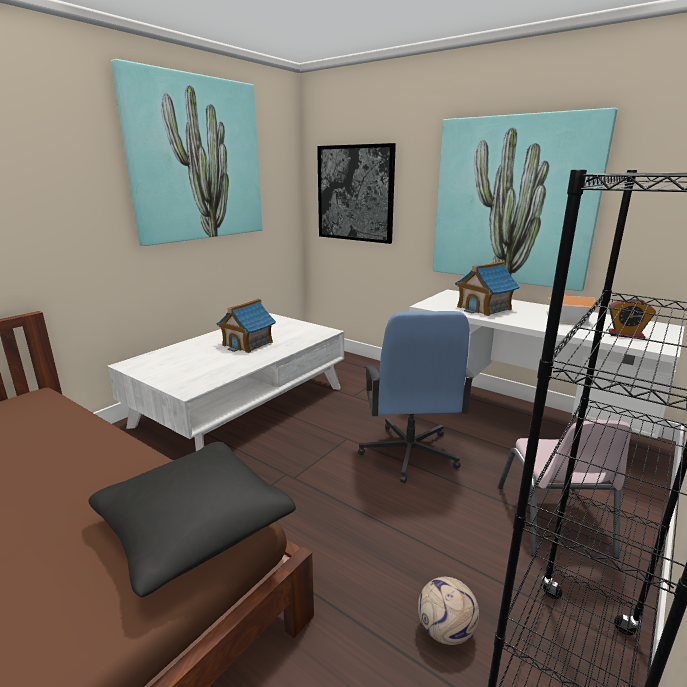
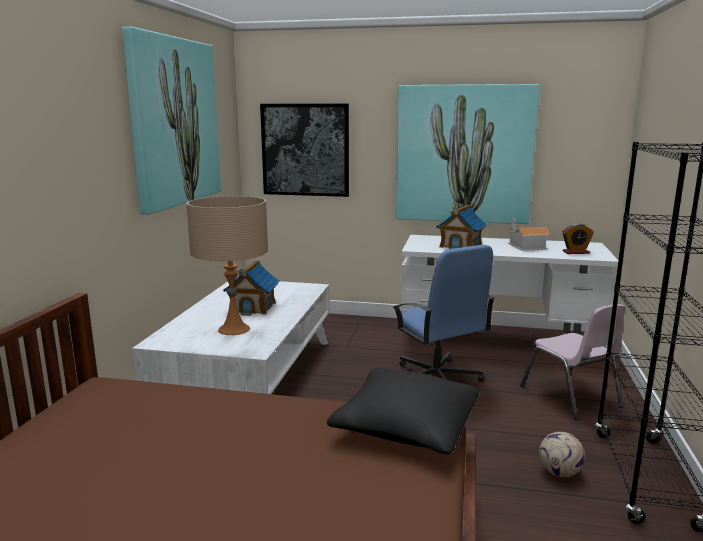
camera: 25 degrees left, 5 degrees down
(203, 363) = (234, 329): none -> beige table lamp

